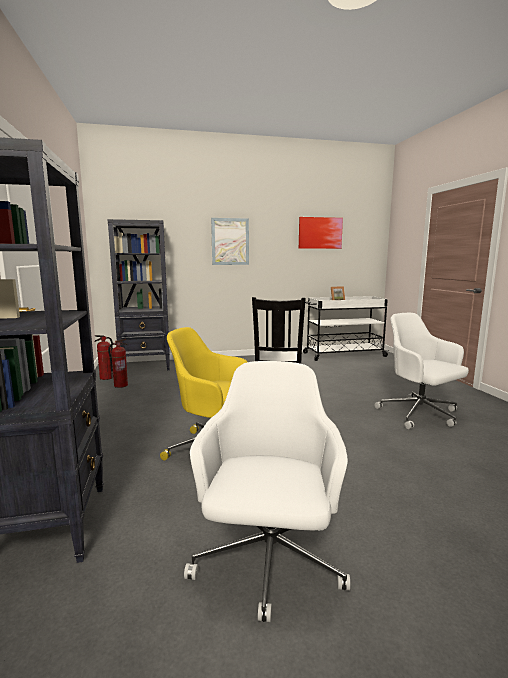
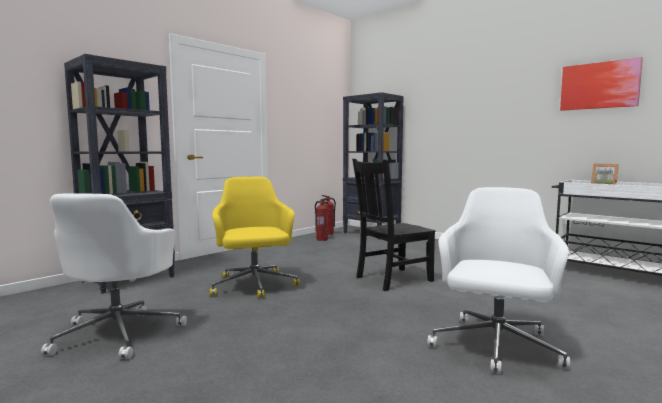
camera: 55 degrees right, 5 degrees down
(230, 241) = (469, 108): picture -> none
(268, 562) = (119, 333): white office chair -> white office chair turned 120 degrees clockwise

